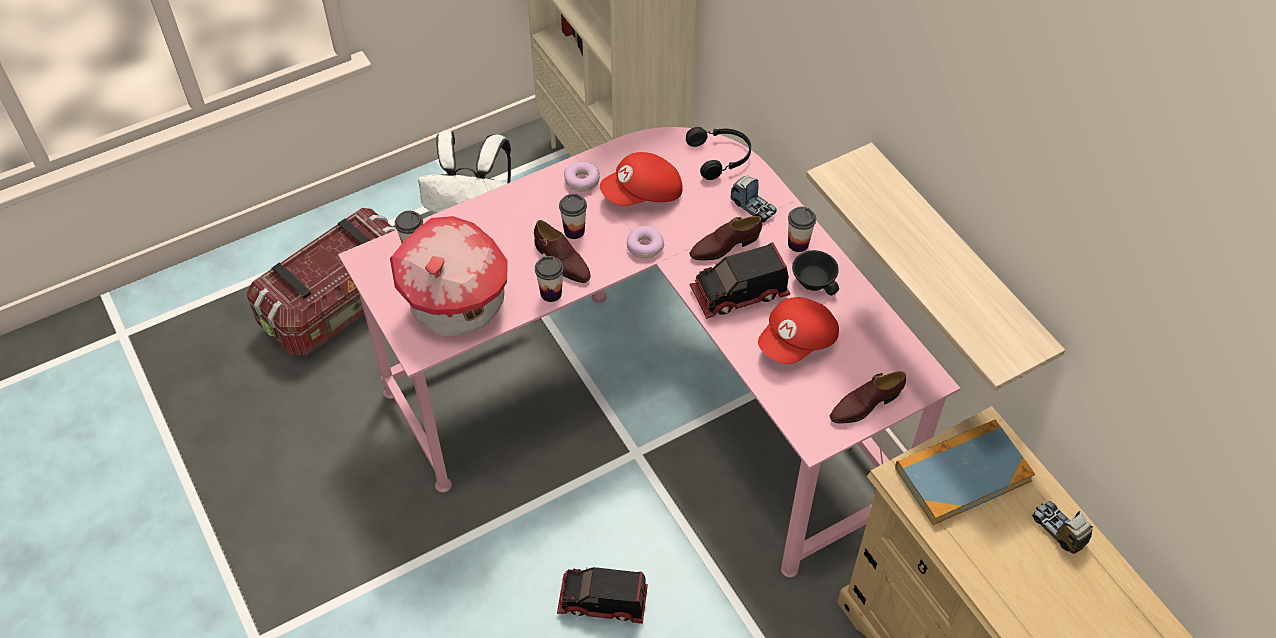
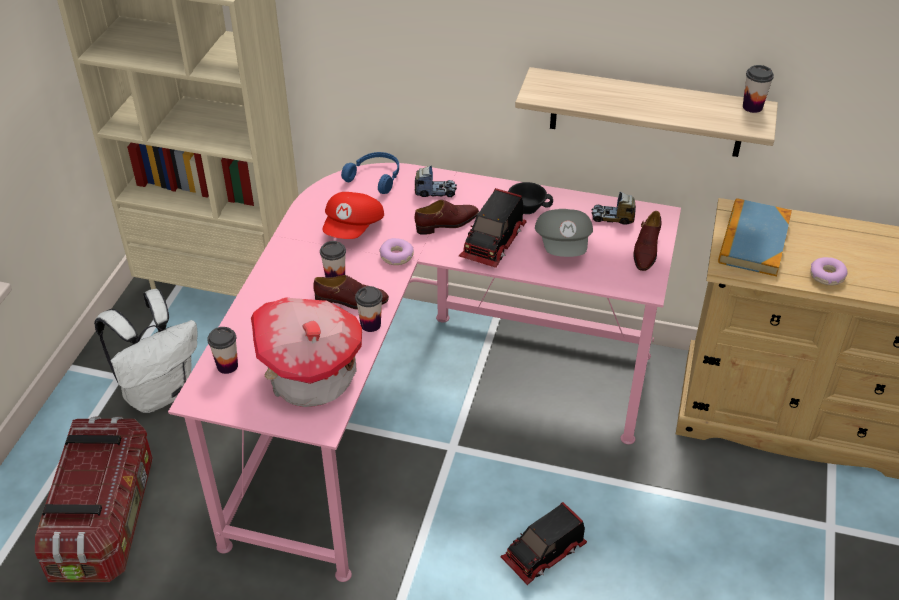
camera: 45 degrees left, 10 degrees down
(582, 181) = (299, 246): donut -> donut (827, 276)
(720, 157) = (376, 177): black headphones -> blue headphones
(724, 246) = (447, 223): brown shoe -> brown shoe turned 135 degrees counterclockwise
(798, 244) = (490, 194): cup -> cup (752, 107)
(798, 342) = (564, 245): red cap -> grey cap
(1058, 530) = (834, 233): toy truck -> toy truck (612, 218)

